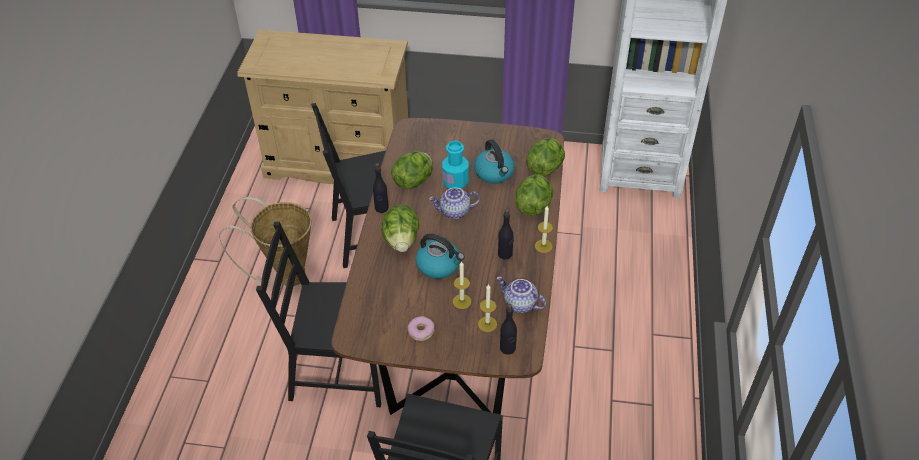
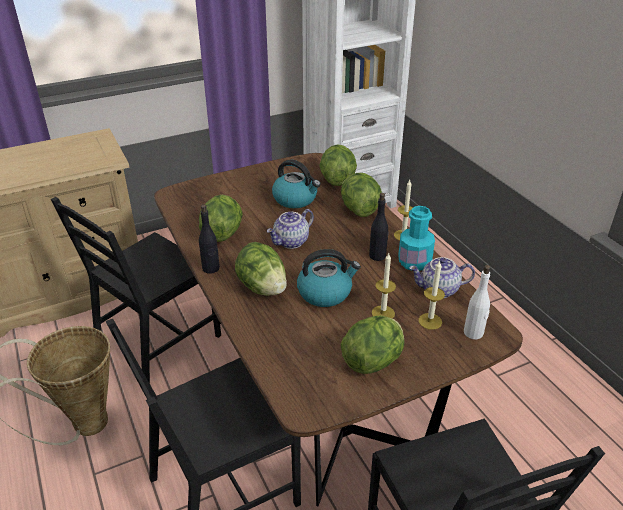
camera: 35 degrees left, 10 degrees down
(421, 331) = (373, 361): donut -> lettuce
(455, 181) = (265, 218): turquoise bottle -> turquoise bottle (414, 262)
(507, 348) = (473, 333): black bottle -> white bottle

